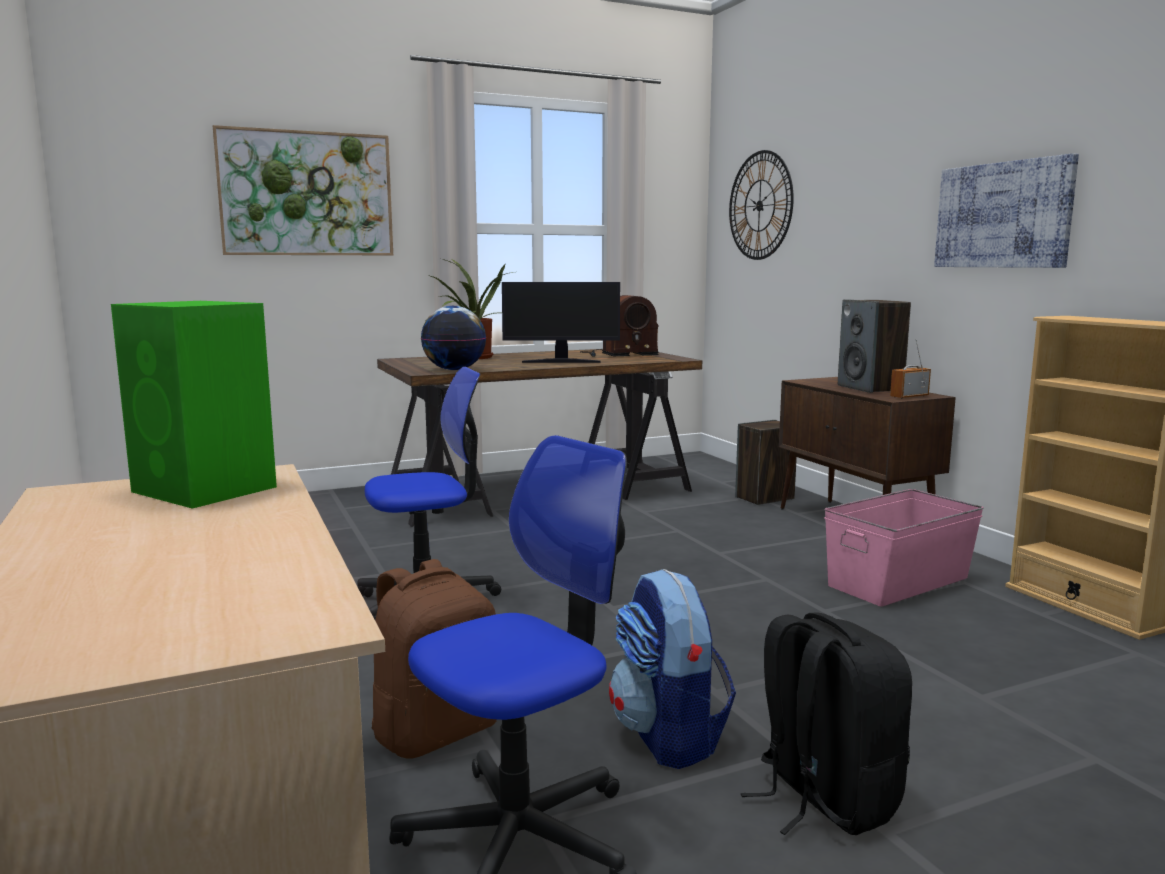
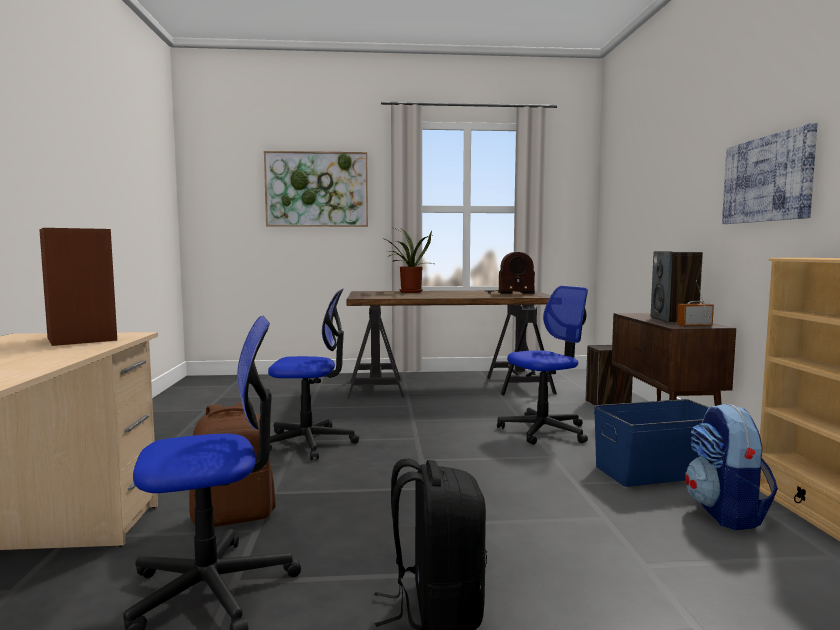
camera: 20 degrees right, 5 degrees down
(206, 490) = (82, 339): green speaker -> brown speaker
(454, 370) = (380, 297): globe -> none
(561, 362) = (459, 295): monitor -> none
(669, 736) = (371, 546): backpack -> backpack (726, 513)
(725, 545) = (544, 431): none -> office chair
(760, 205) = (624, 188): wall clock -> none
(899, 581) = (659, 471): pink storage box -> blue storage box

